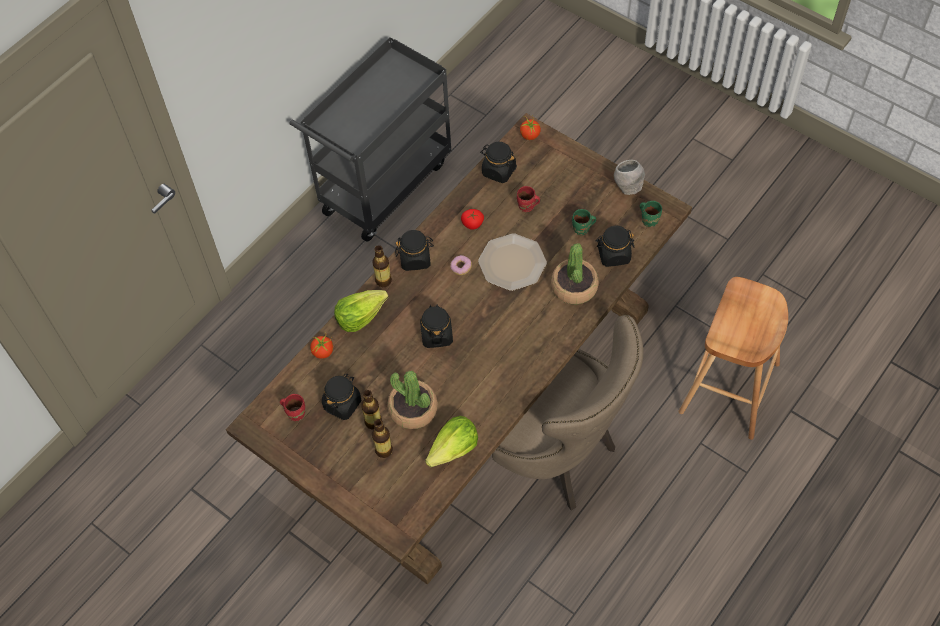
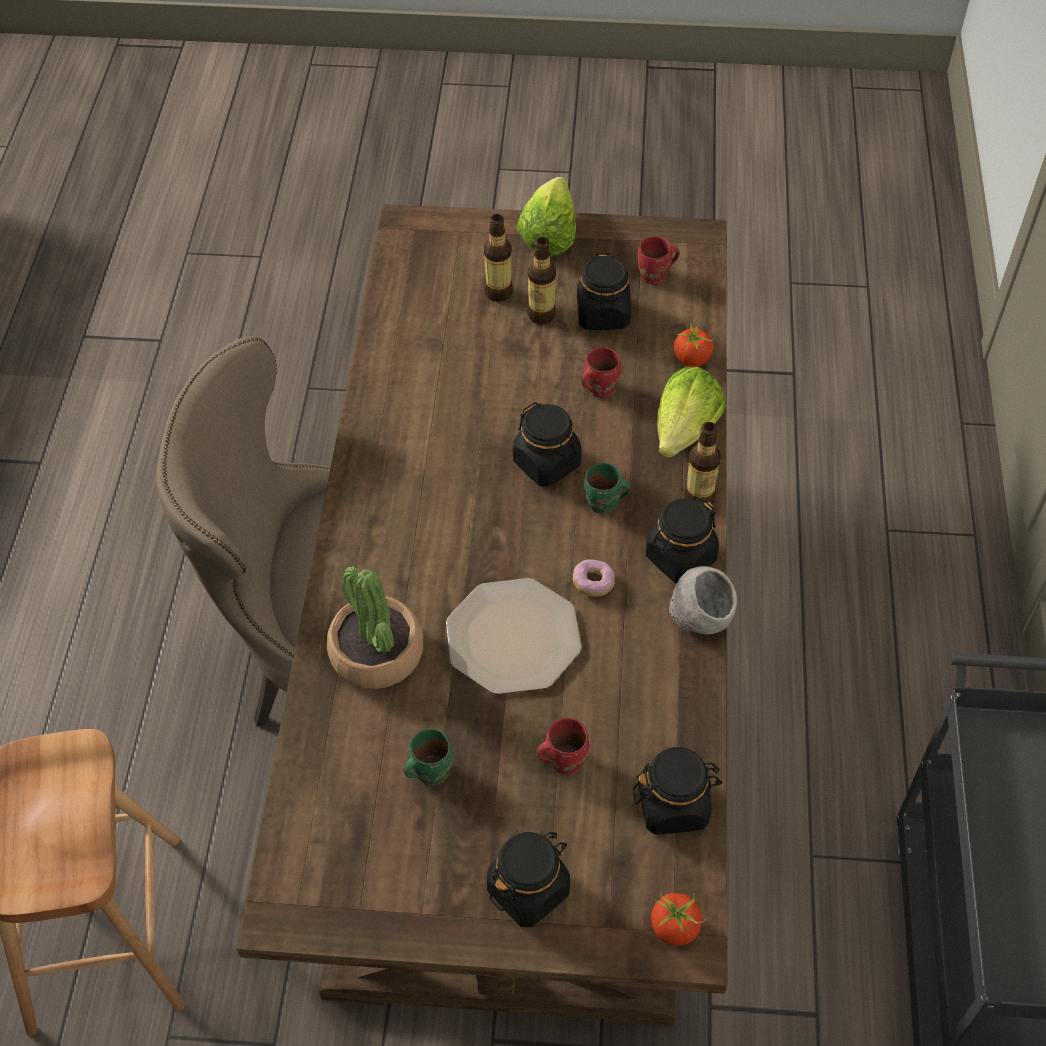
camera: 145 degrees right, 5 degrees down
(380, 362) = (598, 388): none -> red mug
(413, 409) = (500, 354): potted plant -> none
(453, 449) = (404, 337): lettuce -> lettuce (548, 234)
(472, 224) = (636, 669): tomato -> none
(613, 255) = (340, 751): black jar -> black jar (528, 889)
(627, 187) = (394, 918): grey bowl -> grey bowl (699, 621)
(649, 220) = (309, 865): green mug -> green mug (604, 504)

